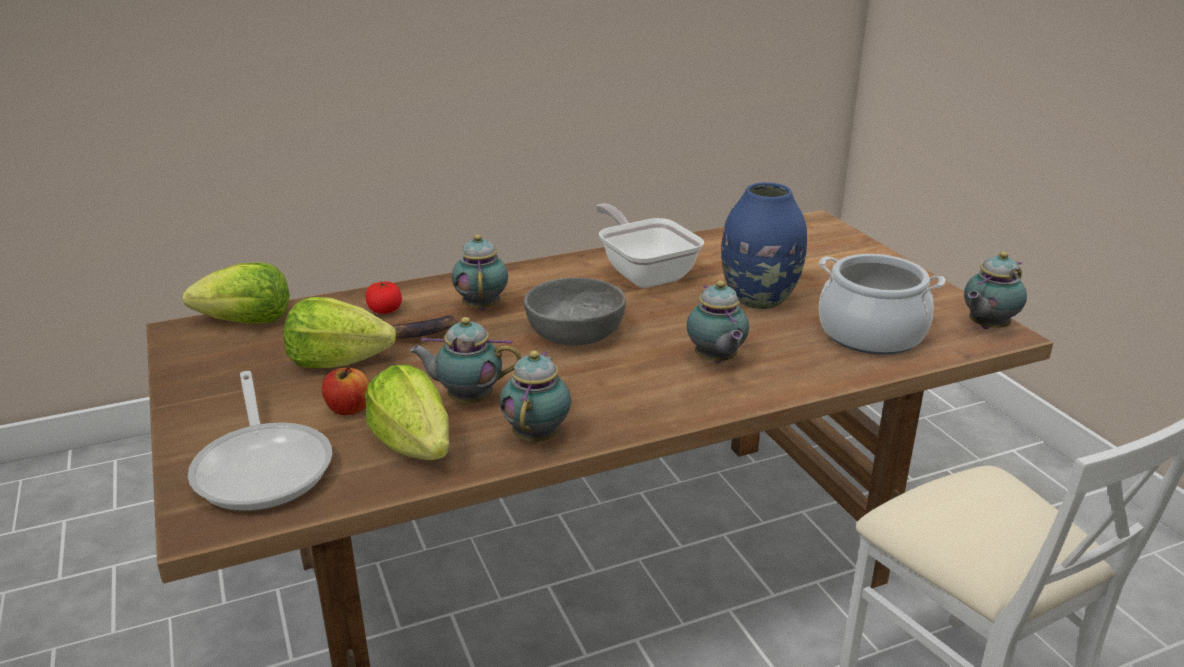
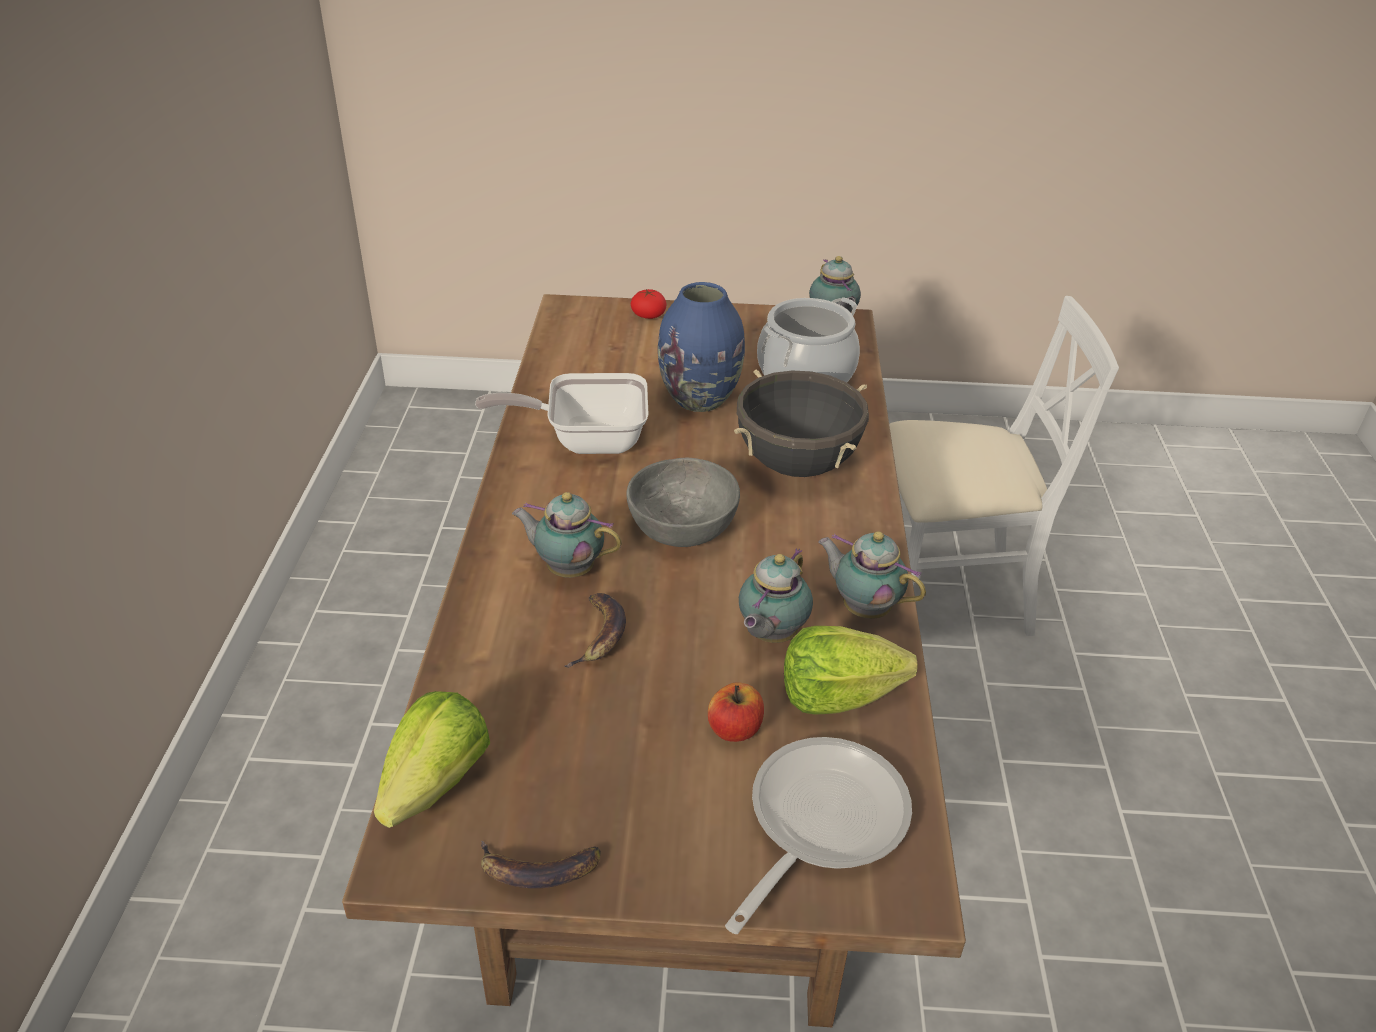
camera: 65 degrees left, 10 degrees up
(184, 371) = (537, 871): none -> banana
(264, 466) = (819, 822): frying pan -> frying pan turned 60 degrees counterclockwise
(338, 361) = (616, 716): lettuce -> none
(385, 309) = (510, 647): tomato -> tomato (648, 315)
(715, 361) = (796, 465): teapot -> black cooking pot

